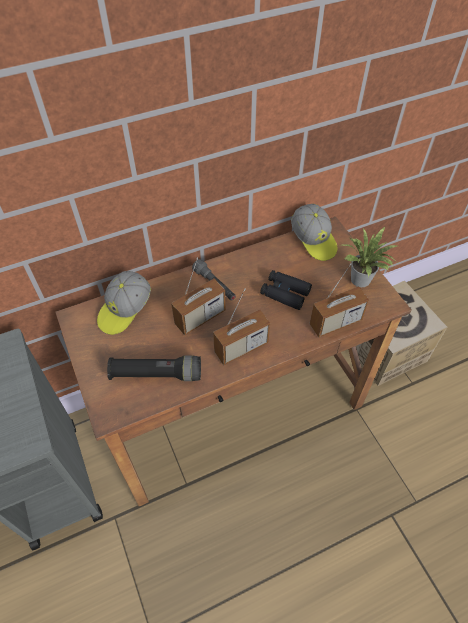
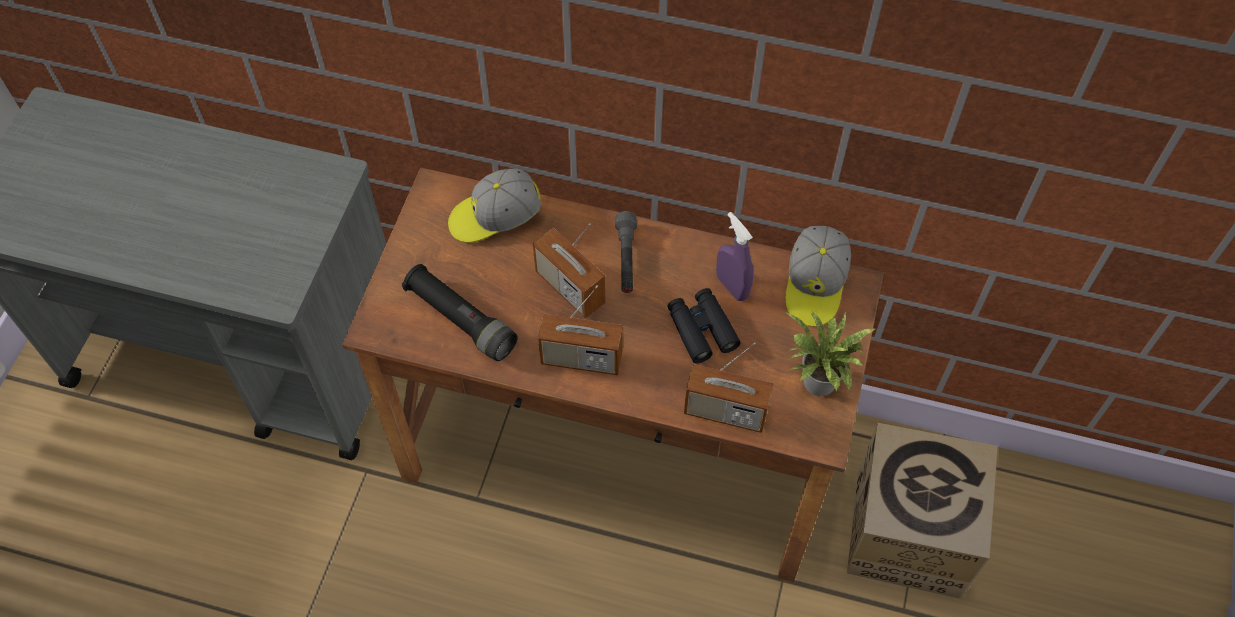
camera: 40 degrees right, 5 degrees up
(200, 317) = (570, 288): radio -> radio turned 45 degrees clockwise
(278, 265) = (732, 286): none -> purple spray bottle

